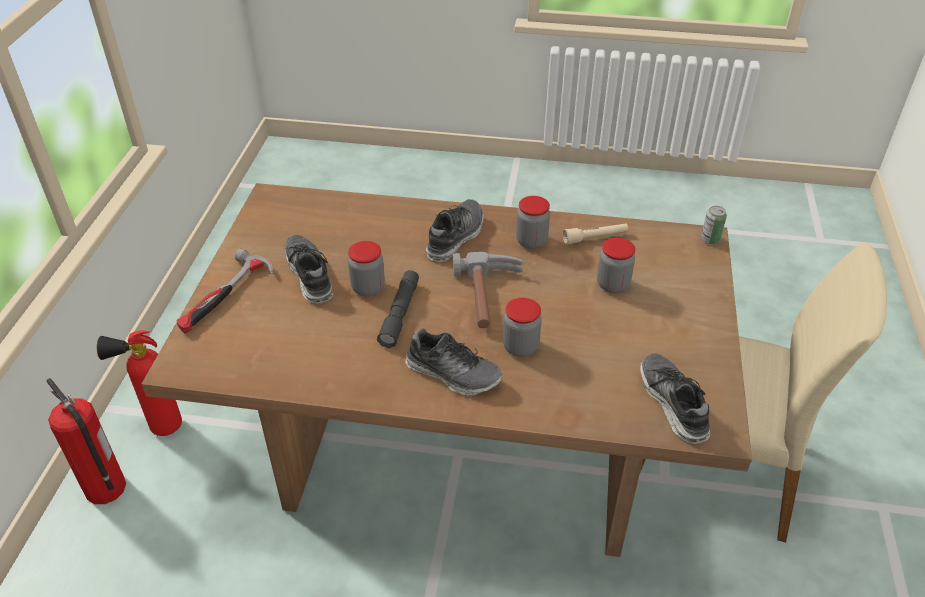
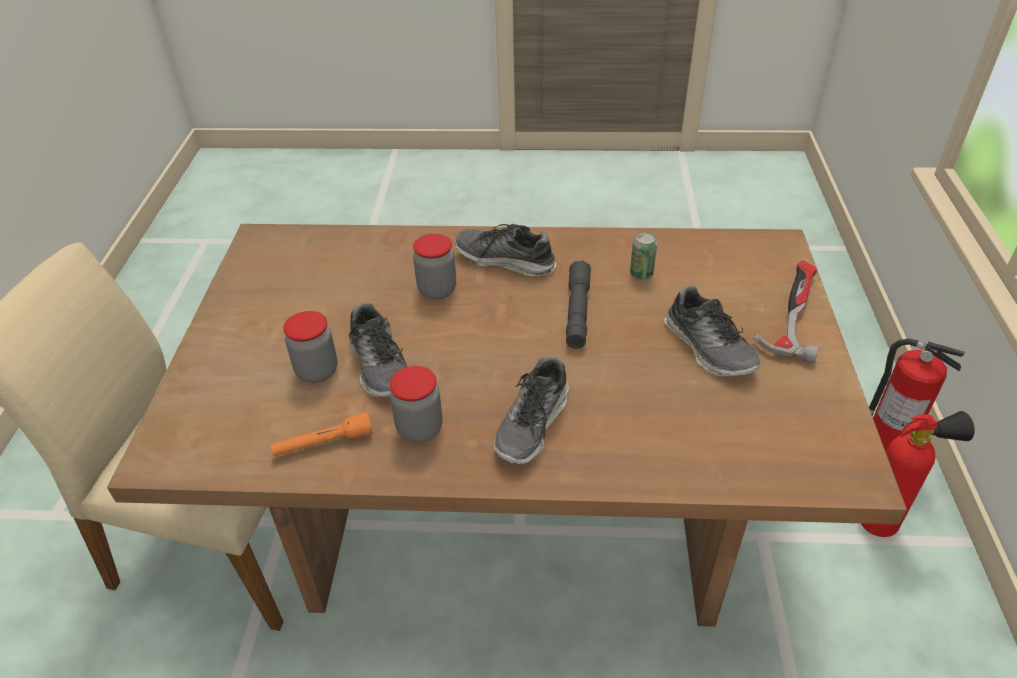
camera: 175 degrees right, 0 degrees up
(368, 288) = (627, 338): jar -> none
(491, 297) = (473, 341): hammer -> none
(595, 238) = (323, 443): beige flashlight -> orange flashlight
(672, 404) = (292, 254): shoe -> shoe (381, 366)
(710, 239) = (148, 458): can -> can (641, 274)

